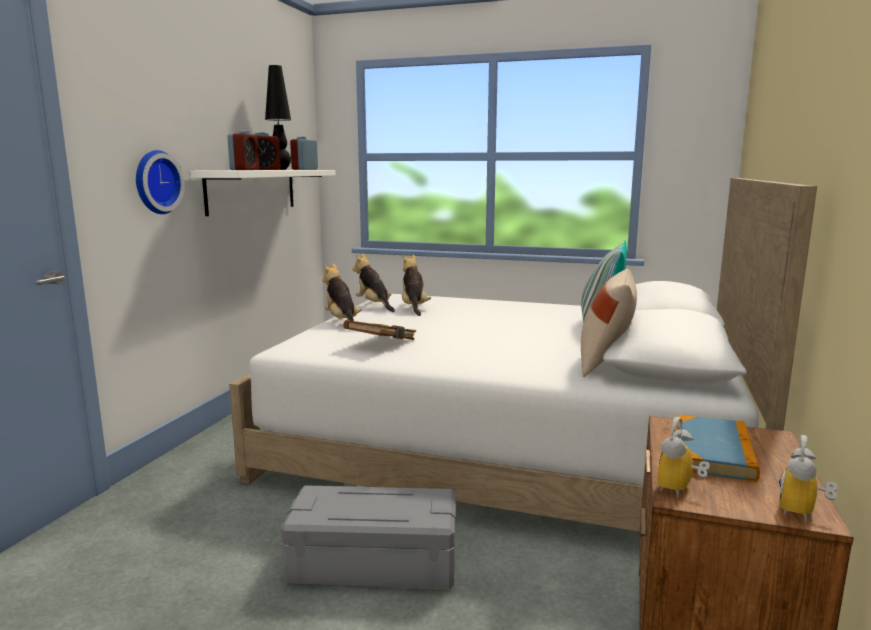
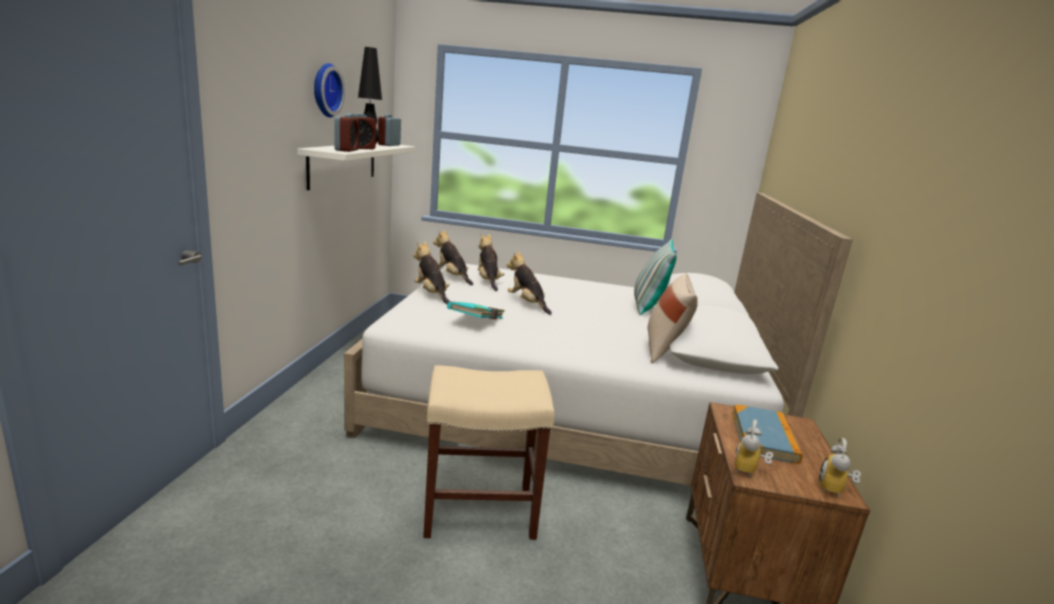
camera: 10 degrees left, 5 degrees up
(155, 182) = (270, 161): wall clock -> wall clock (325, 90)
(375, 562) = (481, 510): grey storage box -> beige stool
(382, 344) = (476, 322): brown book -> turquoise book
(450, 326) = (527, 304): none -> plush toy

